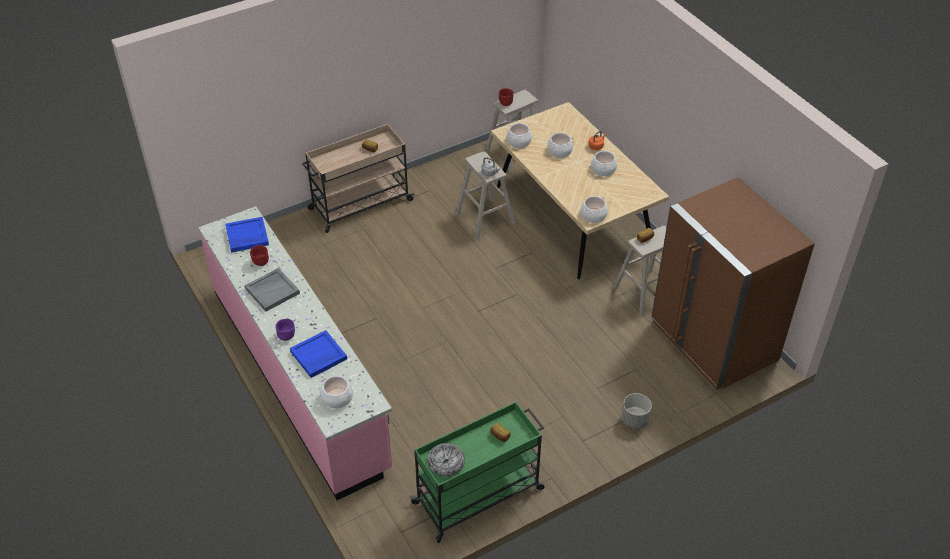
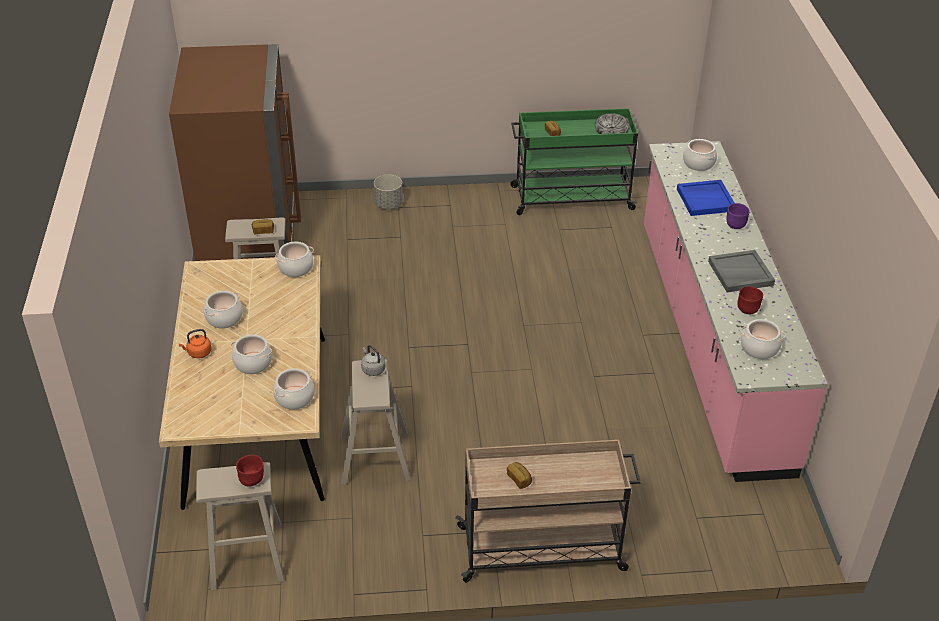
camera: 155 degrees left, 5 degrees down
(247, 236) = (759, 348): blue tray -> cooking pot

